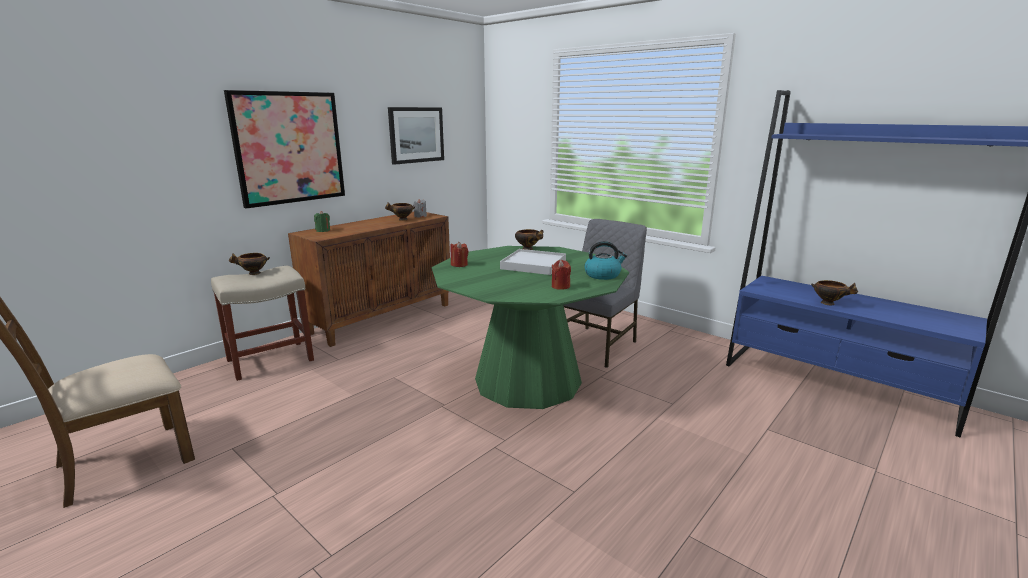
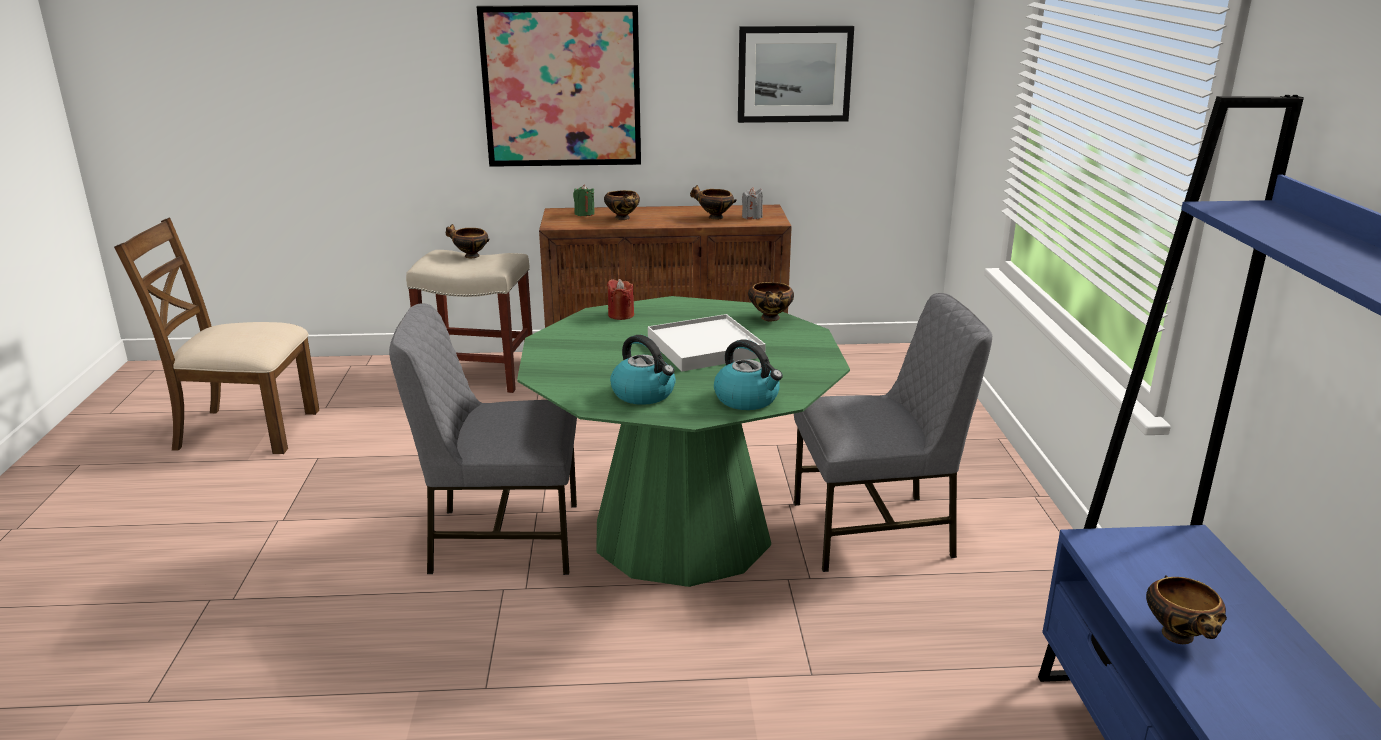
camera: 45 degrees right, 5 degrees up
(353, 228) = (623, 218): none -> bowl
(448, 426) = (502, 539): none -> grey chair
(560, 286) = (644, 394): red candle -> kettle

